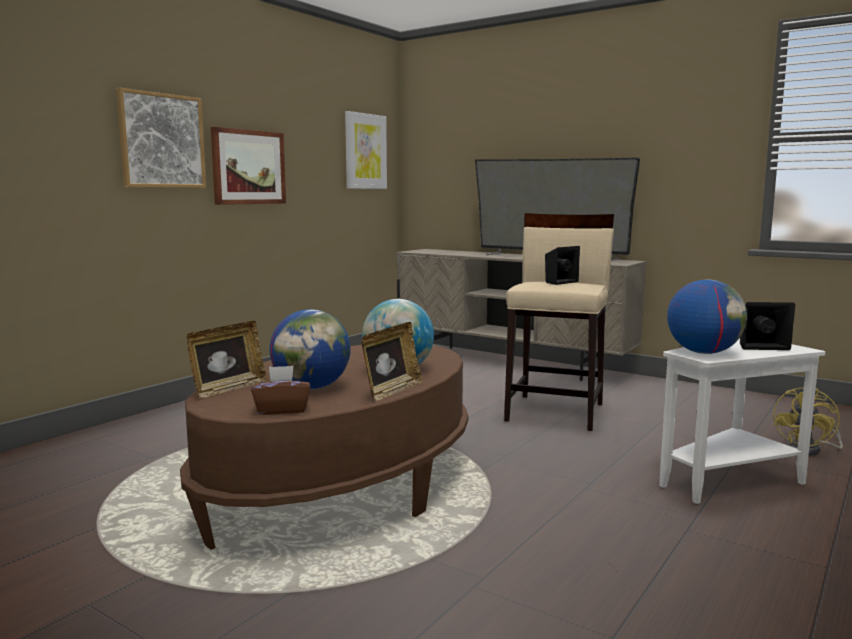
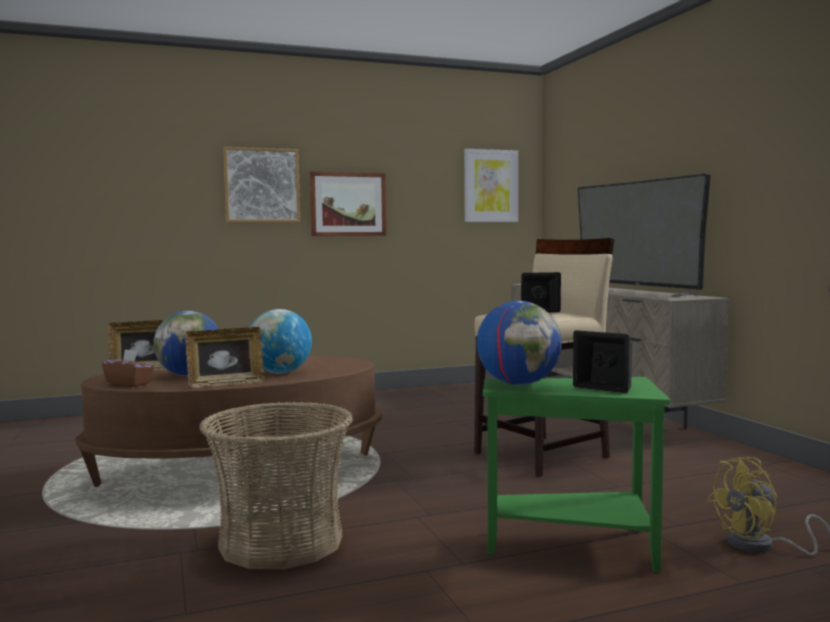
camera: 35 degrees right, 5 degrees down
(536, 544) = (281, 542): none -> basket
(730, 480) = (577, 547): white side table -> green side table

